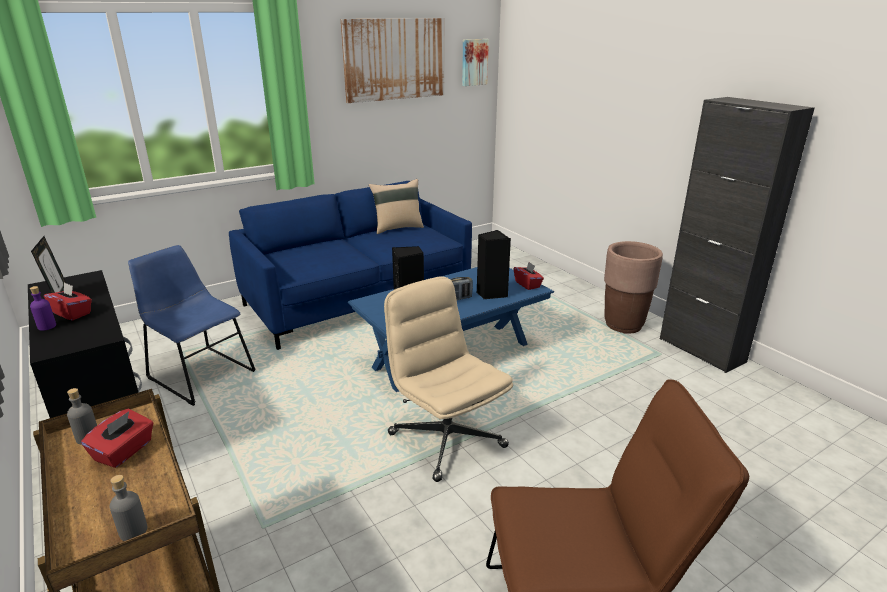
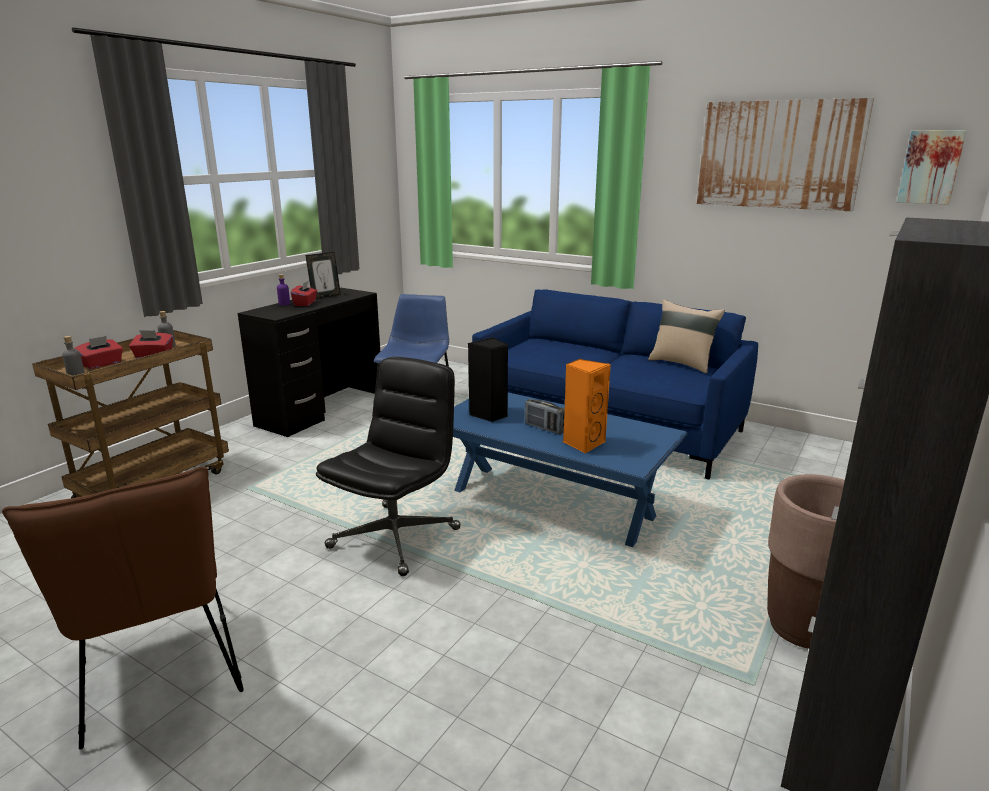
camera: 65 degrees right, 5 degrees down
(446, 439) = (395, 537): beige office chair -> black office chair
(491, 294) = (583, 443): black speaker -> orange speaker
(527, 284) = (639, 459): red tissue box -> red tissue box (102, 364)

